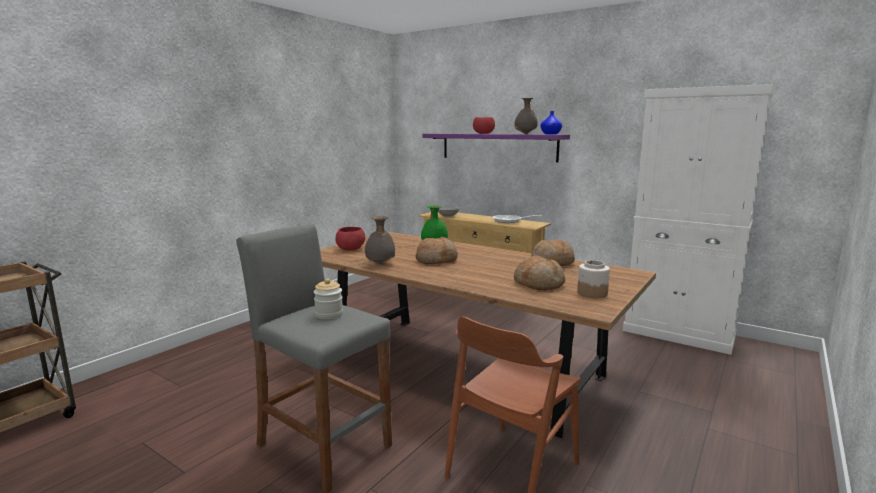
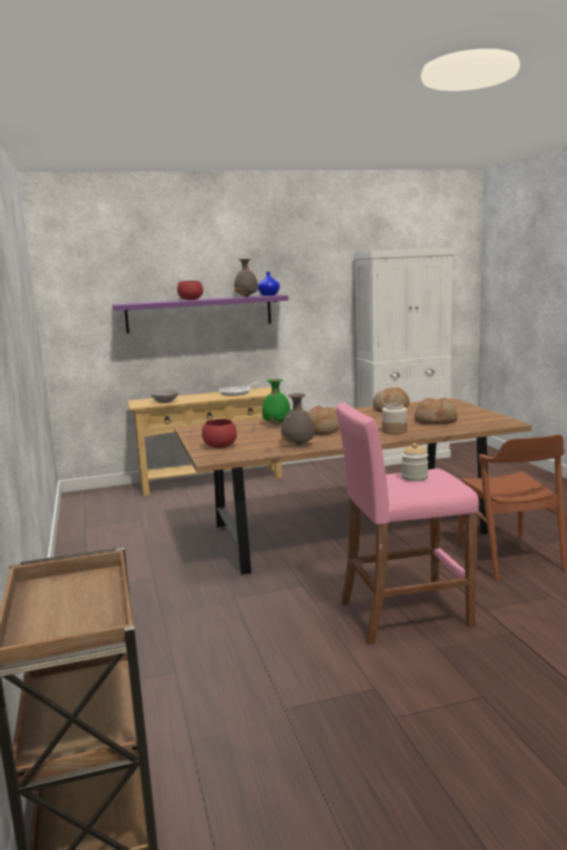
camera: 50 degrees left, 0 degrees up
(323, 445) = (404, 614): grey stool -> pink stool
(592, 293) = (474, 416): jar -> jar (394, 431)

